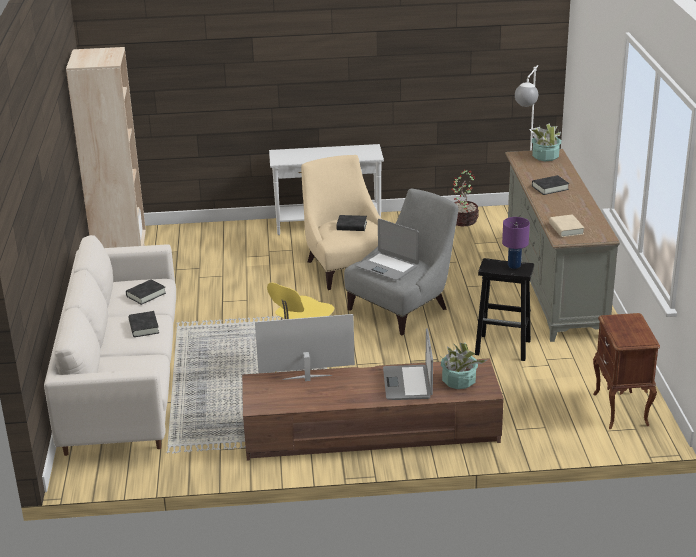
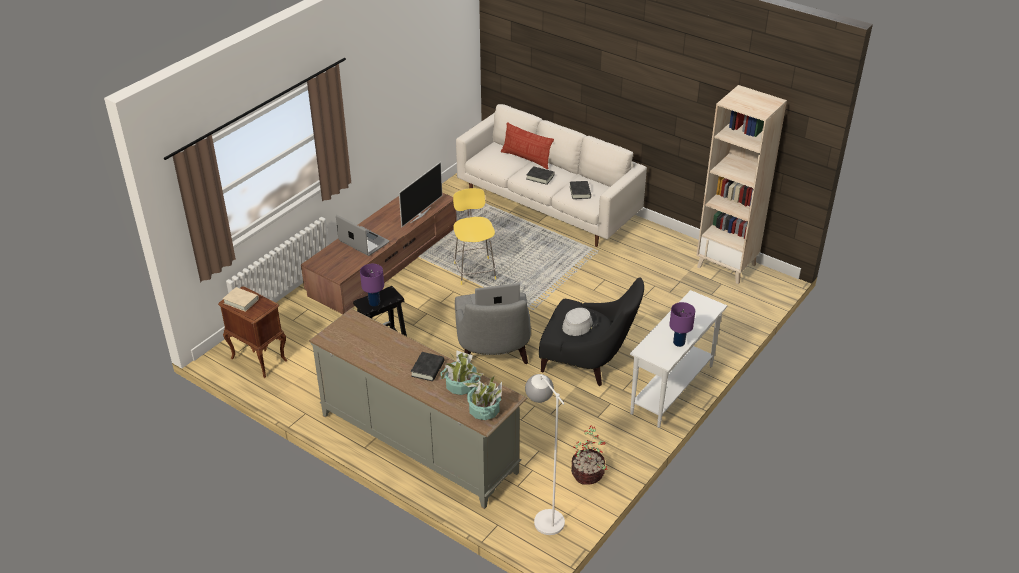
camera: 130 degrees right, 10 degrees up
(109, 354) = (526, 158): none -> pillow
(343, 149) = (679, 343): none -> purple table lamp
(346, 265) = (588, 360): beige armchair -> black armchair
(351, 226) = (580, 324): black book -> grey hat
(458, 381) = (338, 259): potted plant -> potted plant (460, 386)
(566, 229) = (360, 329): beige book -> beige book (241, 301)

